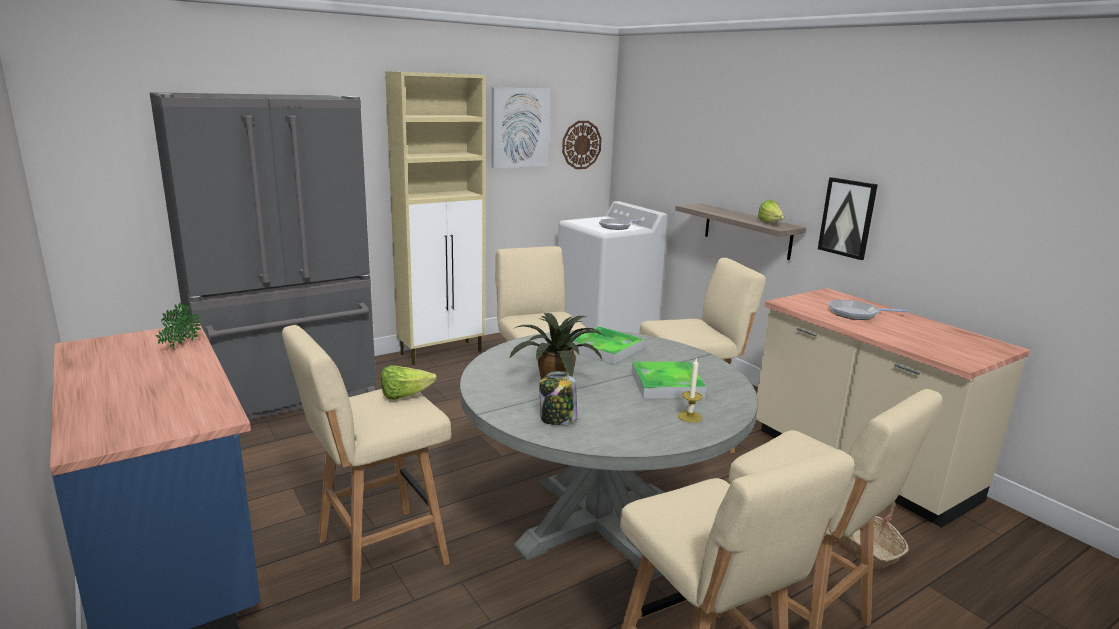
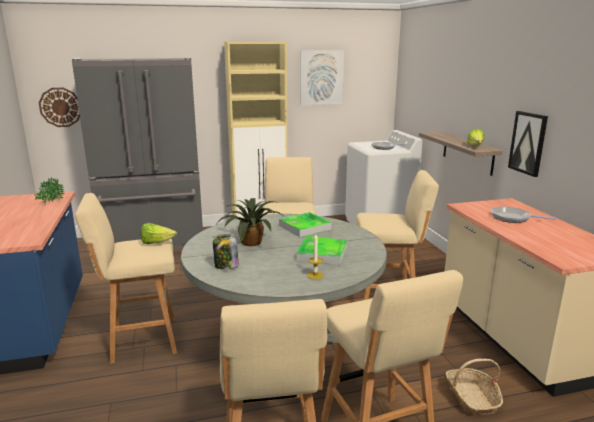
camera: 20 degrees right, 0 degrees up
(581, 145) = (370, 89): wall clock -> wall clock (60, 107)

